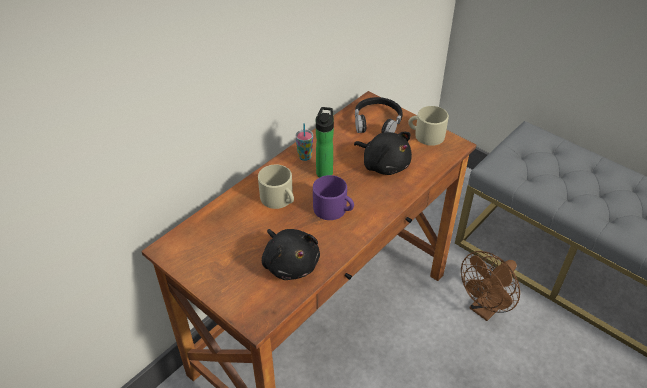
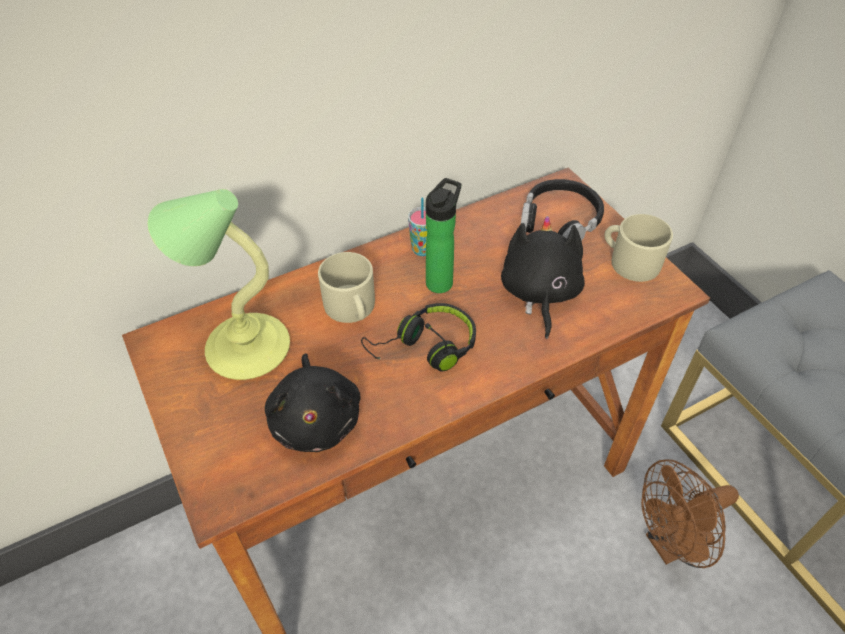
camera: 20 degrees right, 5 degrees up
(225, 237) = (245, 347): none -> table lamp
(333, 209) = (425, 348): purple mug -> black headphones
(384, 164) = (539, 293): black plush toy -> black plush toy turned 150 degrees counterclockwise

